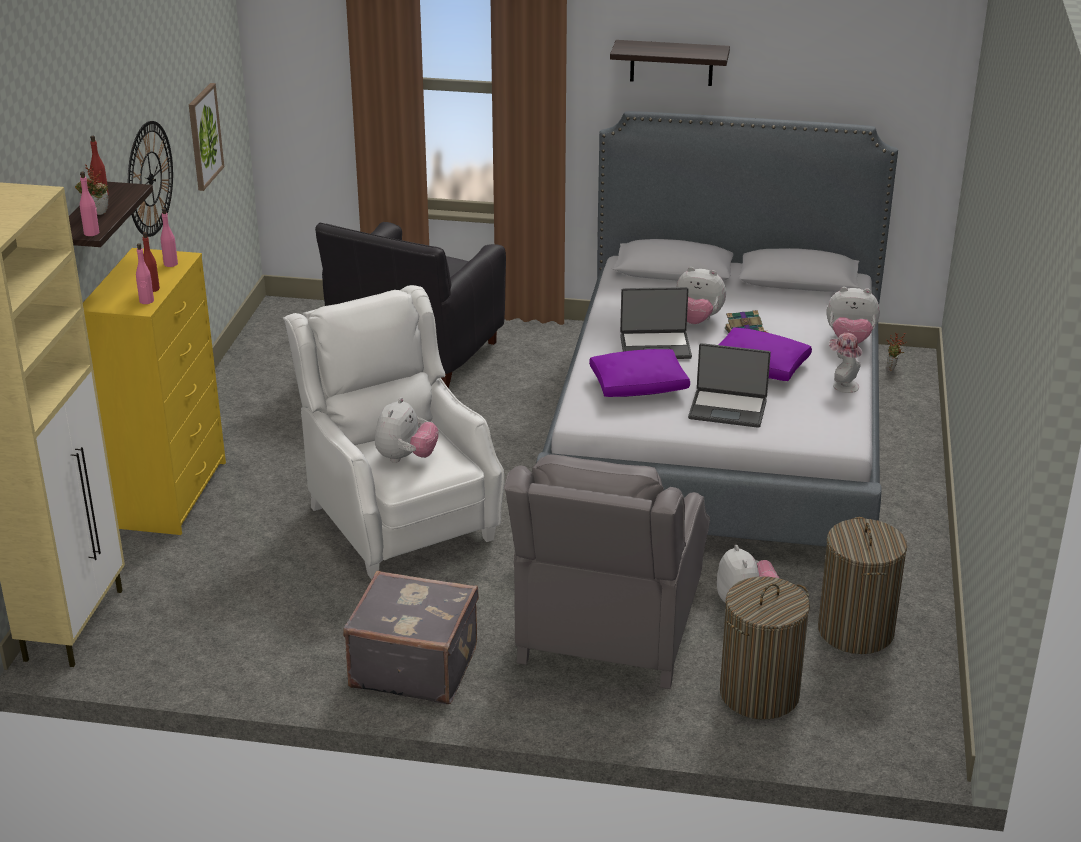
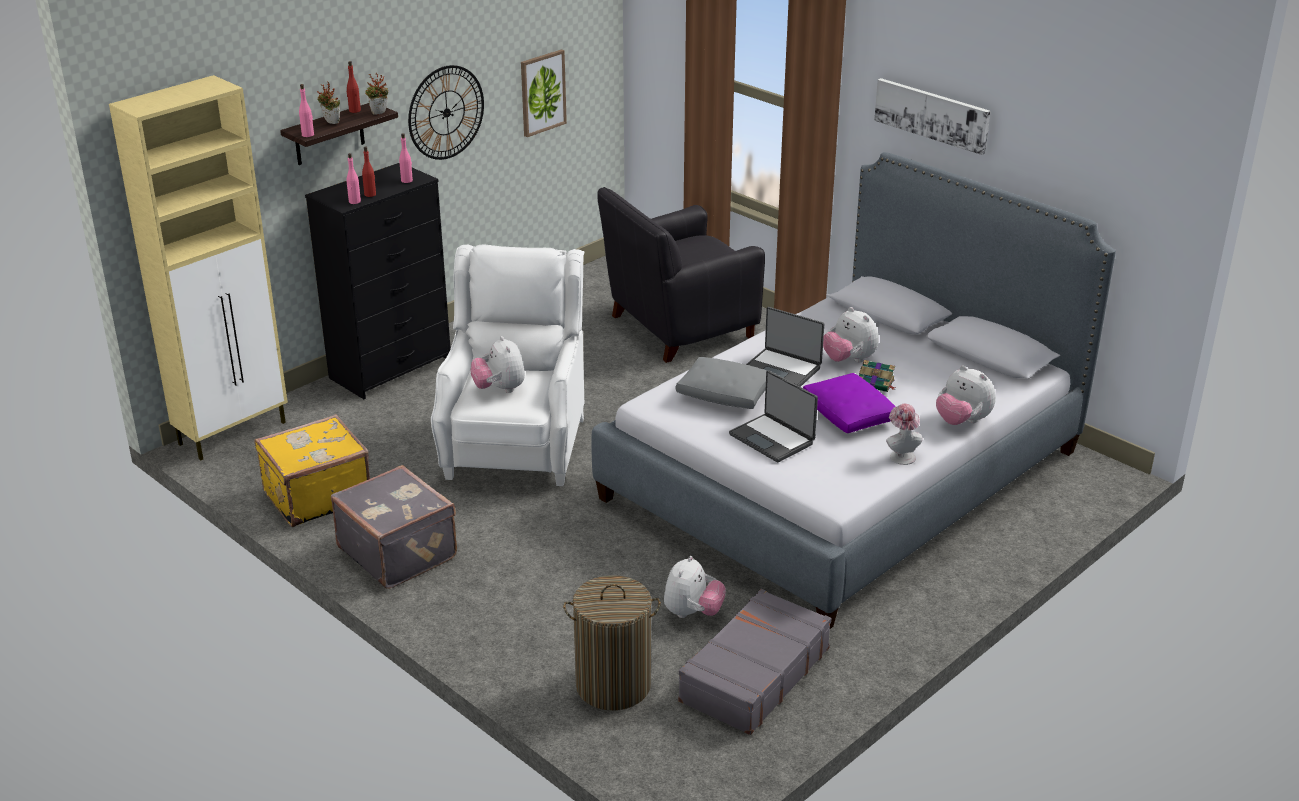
camera: 35 degrees right, 0 degrees up
(171, 493) = (391, 368): yellow dresser -> black dresser
(256, 649) = (316, 496): none -> yellow suitcase
(406, 458) = (500, 389): plush toy -> plush toy turned 105 degrees clockwise
(608, 632) = (560, 588): grey armchair -> none
(639, 385) = (725, 394): purple pillow -> grey pillow
(671, 63) = (932, 115): shelf -> picture
(855, 631) = (753, 674): laundry basket -> grey suitcase
(892, 369) = (1077, 476): potted plant -> potted plant (379, 113)

